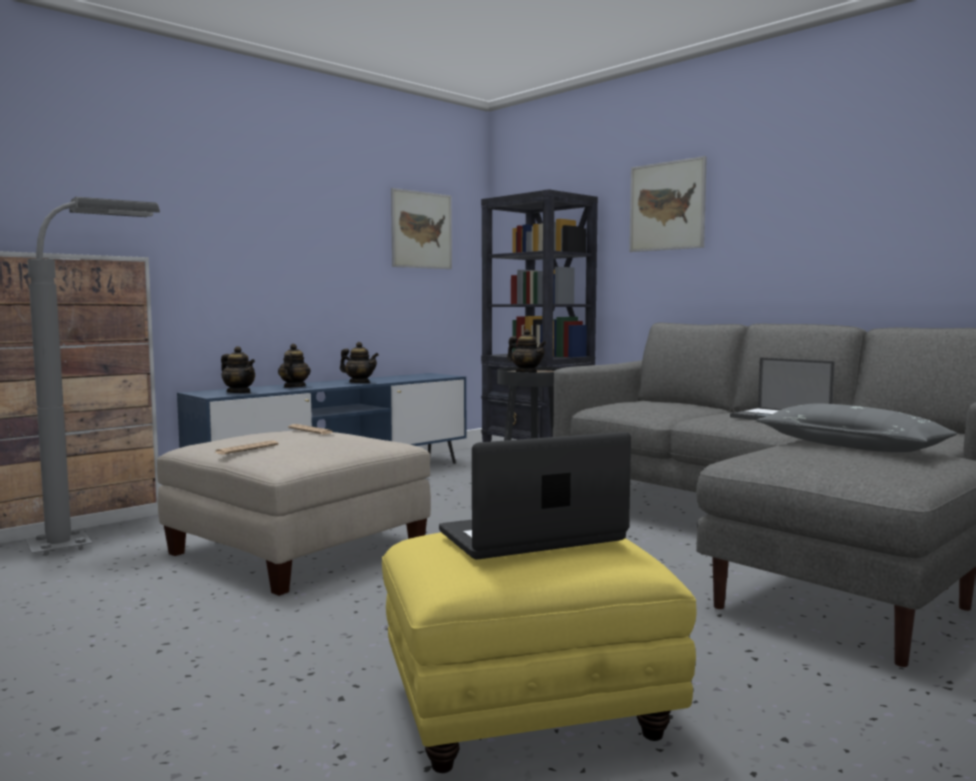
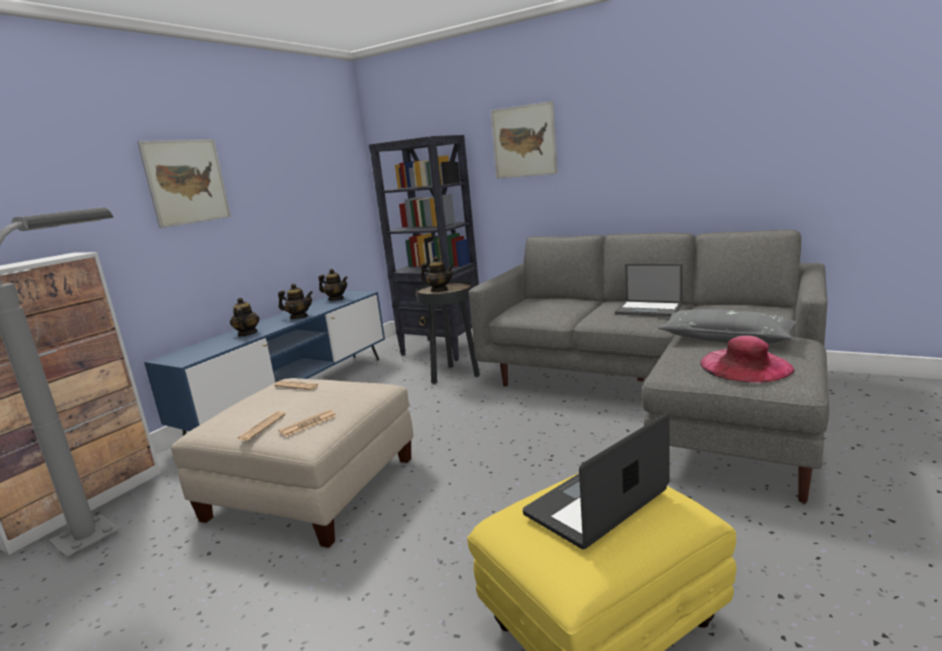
camera: 15 degrees left, 10 degrees up
(239, 392) = (205, 352): teapot -> teapot (336, 299)
(293, 453) = (308, 424): none -> newspaper
(421, 230) = (317, 173): picture -> picture (187, 182)
(844, 464) = (745, 365): none -> pink hat

